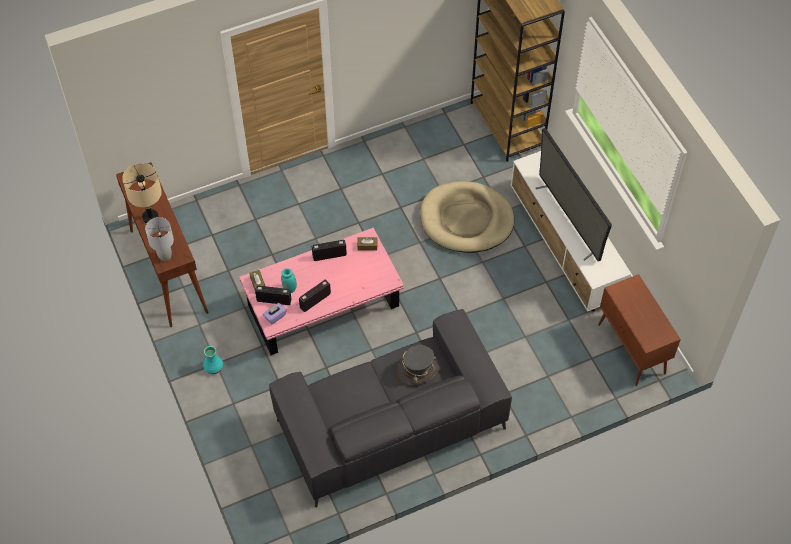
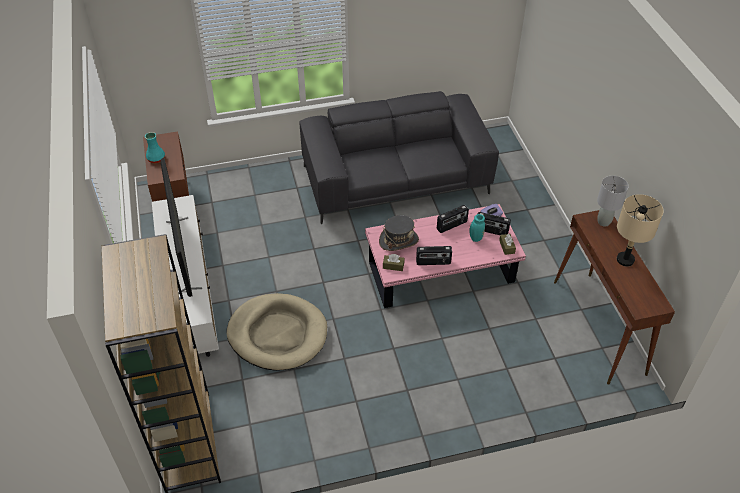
camera: 170 degrees left, 10 degrees down
(213, 367) = (546, 237): turquoise vase -> turquoise vase (156, 159)
(418, 369) = (368, 164): grey hat -> grey hat (398, 240)

